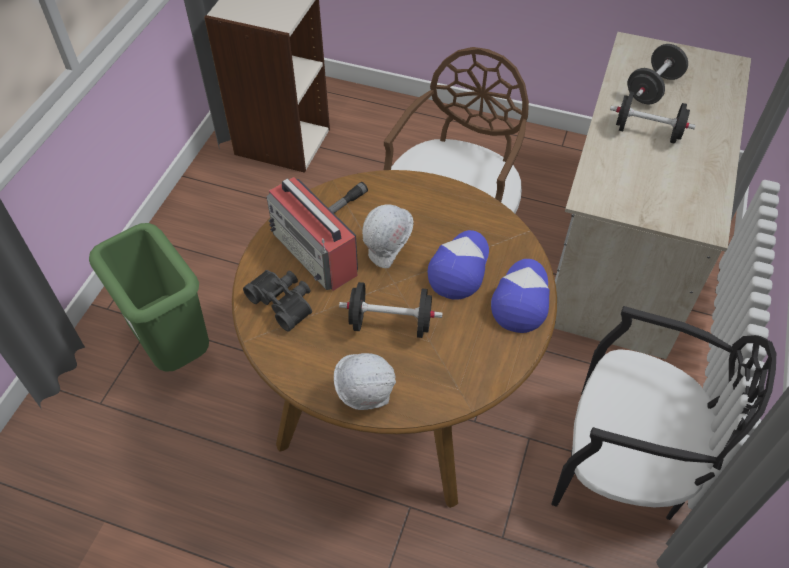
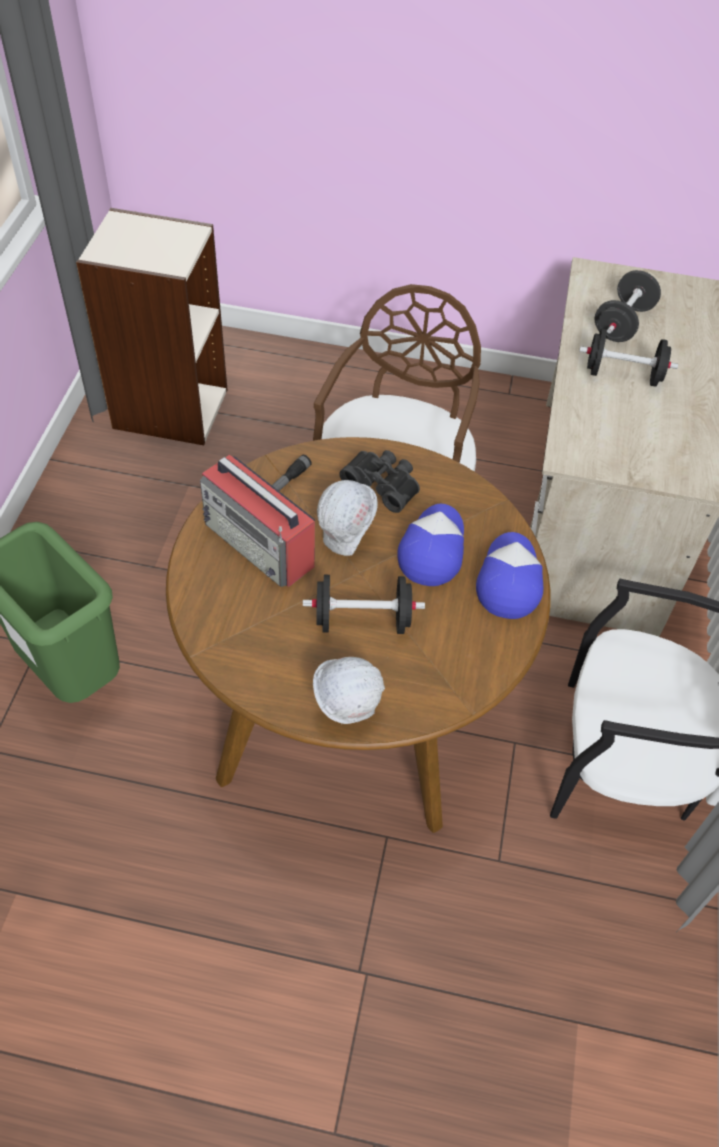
camera: 10 degrees left, 0 degrees up
(284, 302) = (231, 605): black binoculars -> black binoculars (383, 484)

